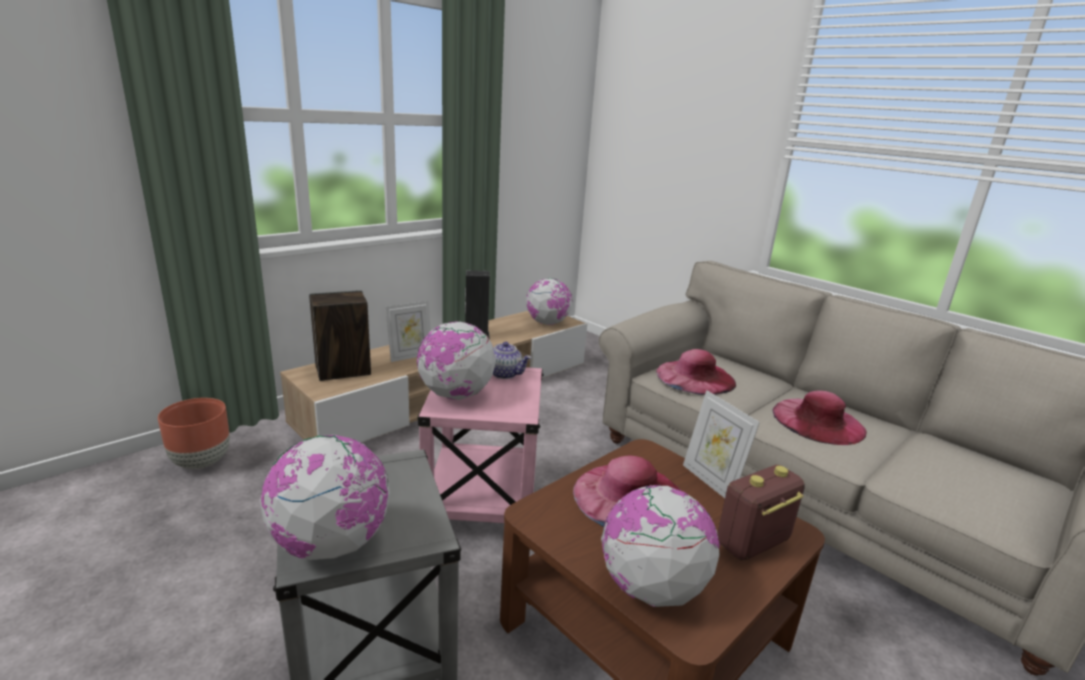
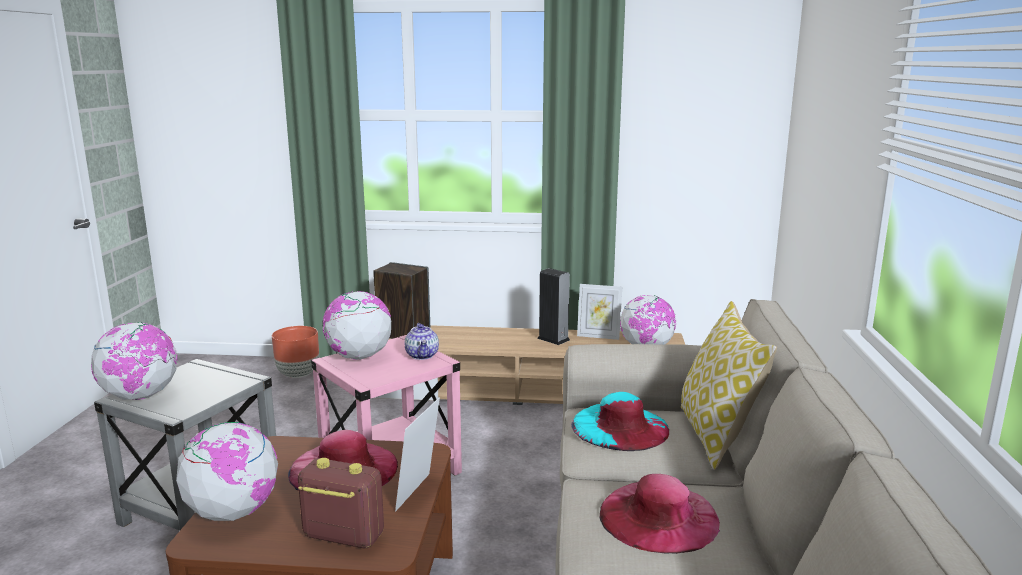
camera: 50 degrees right, 5 degrees down
(410, 356) = (467, 339): picture frame -> picture frame (598, 336)
(695, 377) = (620, 426): pink hat -> turquoise hat
(740, 362) = (718, 436): none -> pillow

